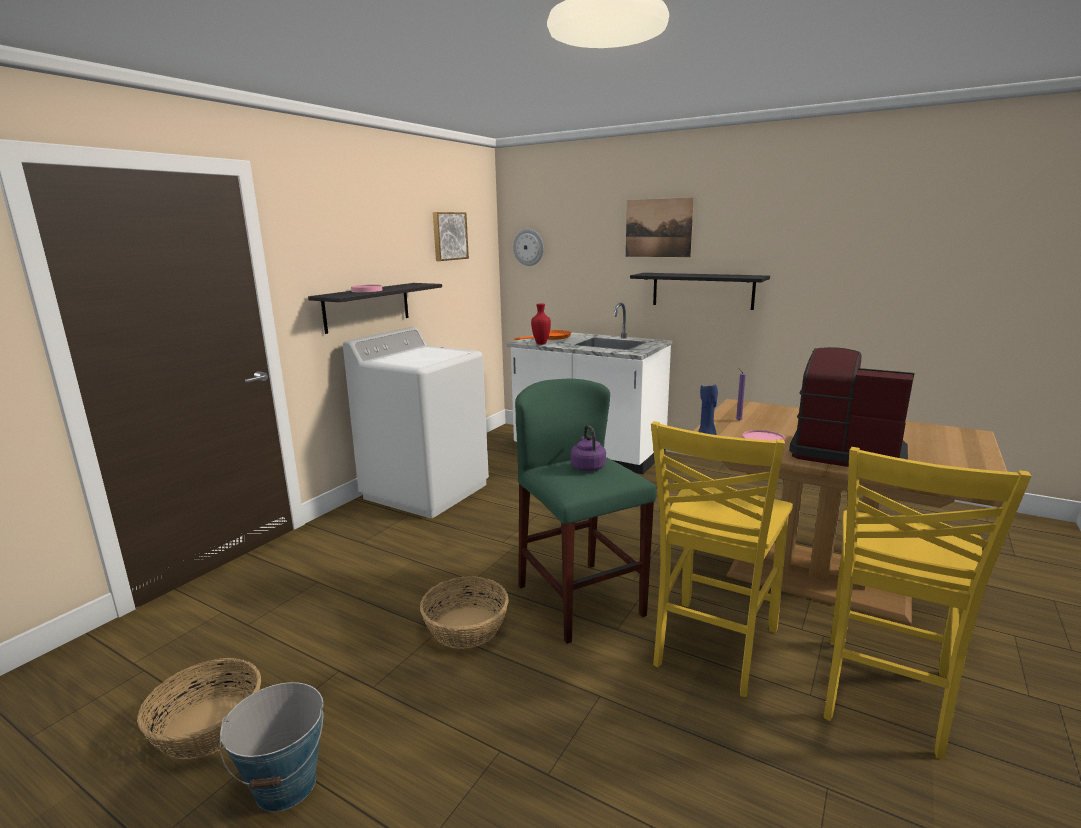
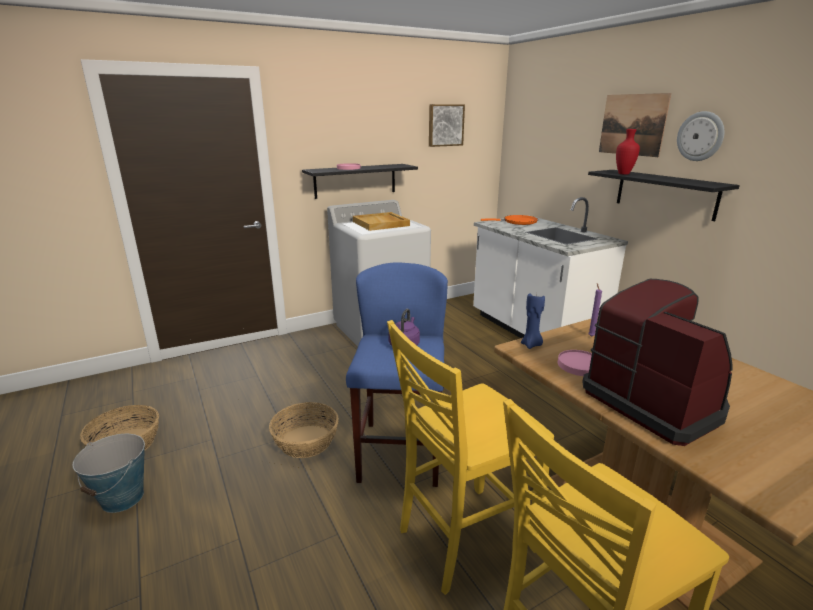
camera: 30 degrees right, 5 degrees up
(421, 355) = (381, 223): none -> beige tray
(528, 247) = (523, 137): wall clock -> wall clock (700, 136)
(541, 343) = (500, 227): red vase -> red vase (624, 174)
(580, 600) = (400, 453): green stool -> blue stool

